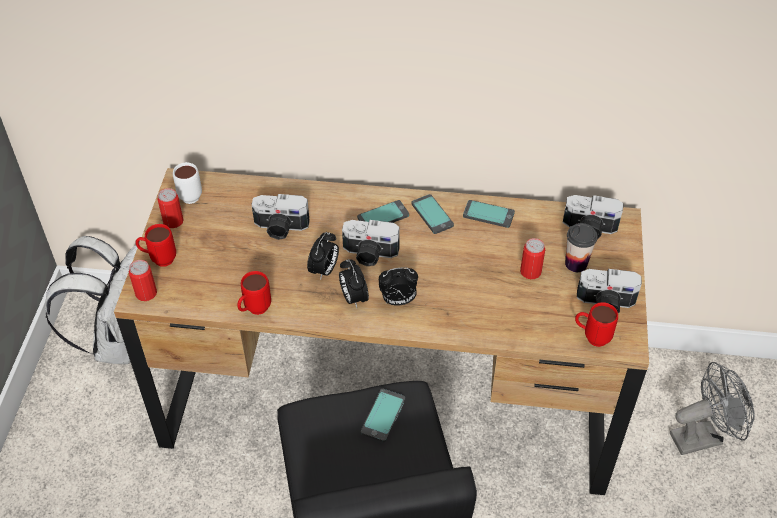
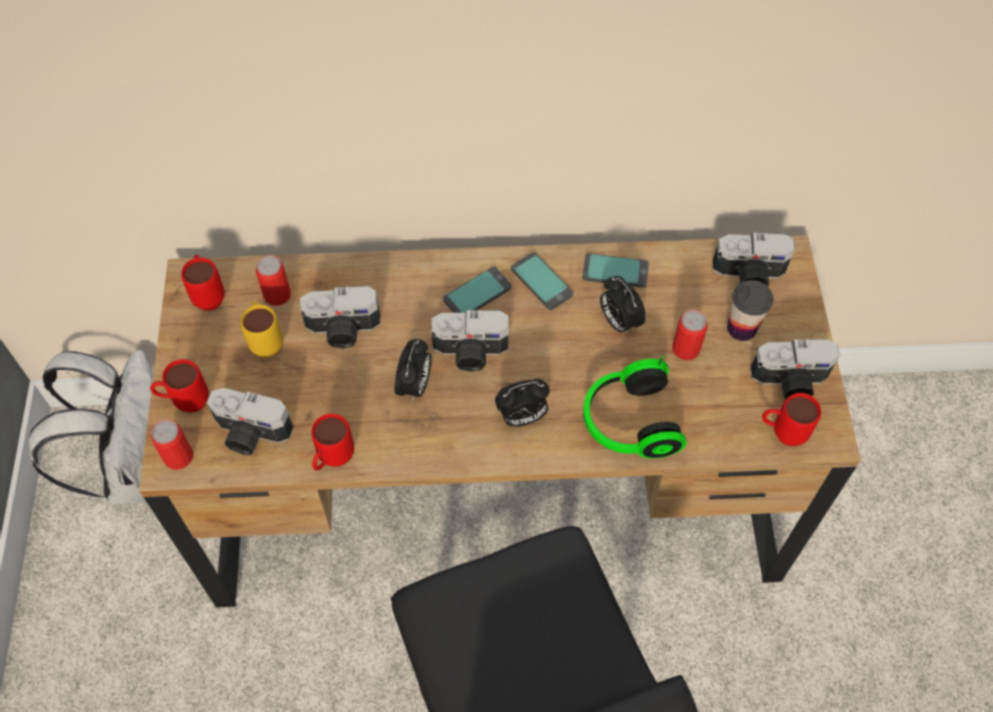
camera: 10 degrees left, 10 degrees up
(173, 221) = (193, 341): can -> can (277, 295)
(190, 194) = (208, 295): white mug -> red mug
(199, 286) = (250, 434): none -> camera
(224, 228) = (266, 341): none -> yellow mug
(353, 298) = (462, 421): alarm clock -> alarm clock (619, 322)
(383, 416) = (534, 588): phone -> none
(476, 314) = (628, 422): none -> headphones
(702, 436) = (883, 485): grey fan -> none

